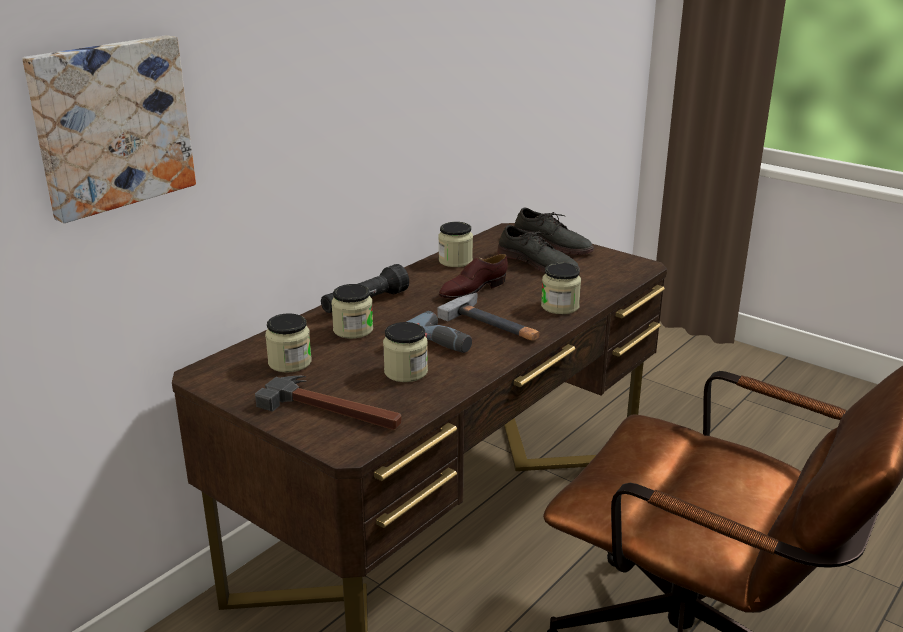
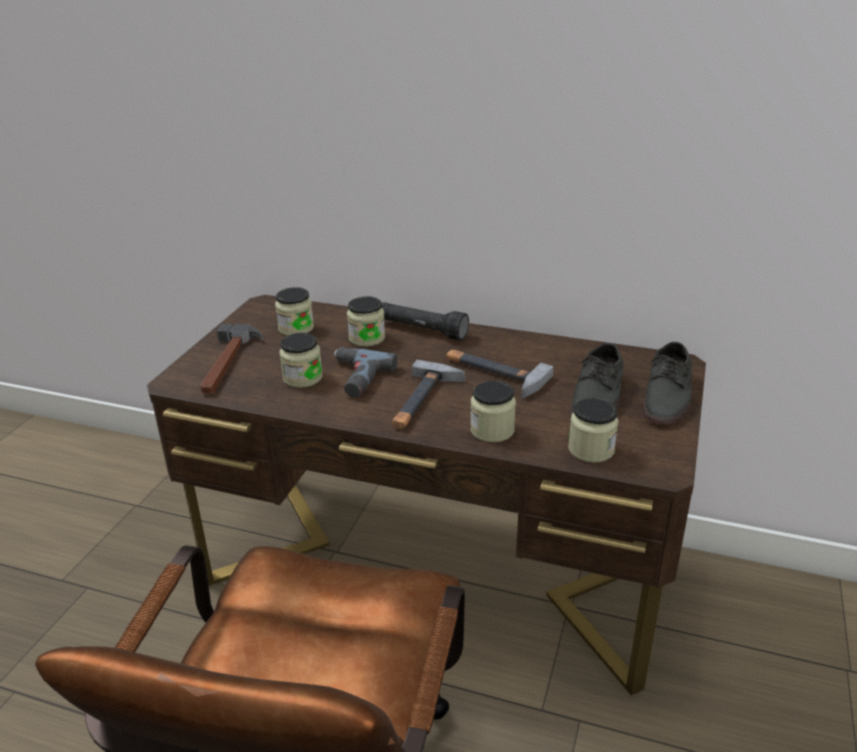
camera: 70 degrees right, 5 degrees up
(111, 125) = (232, 97): picture -> none
(455, 261) = (556, 350): jar -> jar (591, 449)
(472, 290) = (493, 373): brown shoe -> hammer

